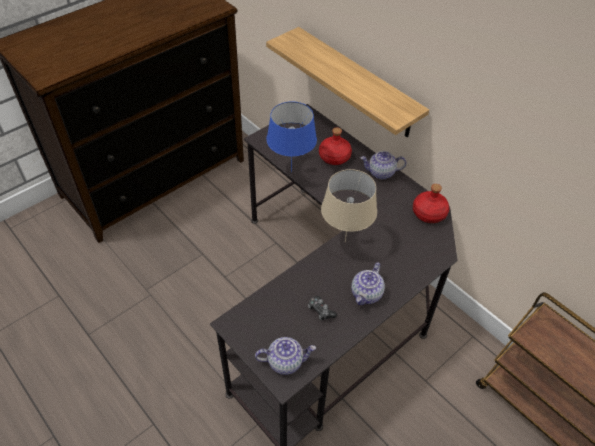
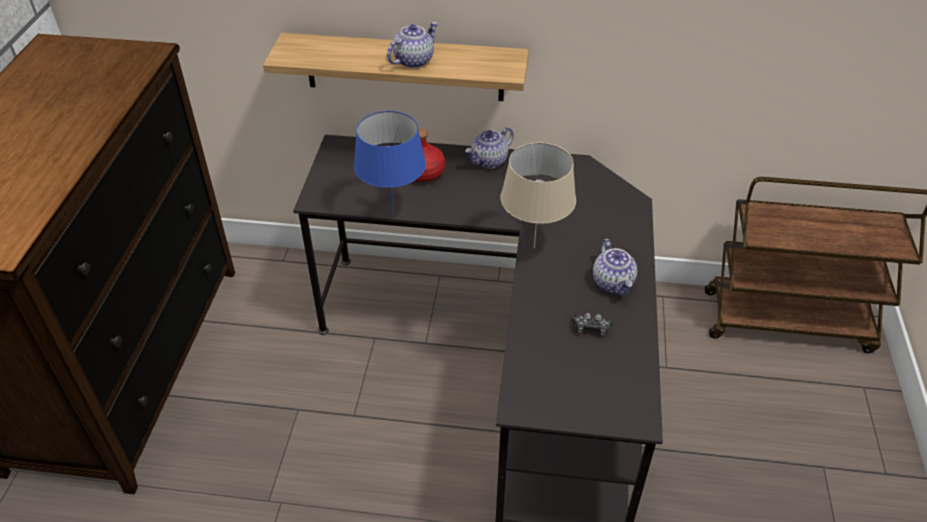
camera: 40 degrees left, 5 degrees down
(285, 361) = (617, 400): teapot -> teapot (413, 60)
(429, 213) = (578, 172): red bottle -> none

